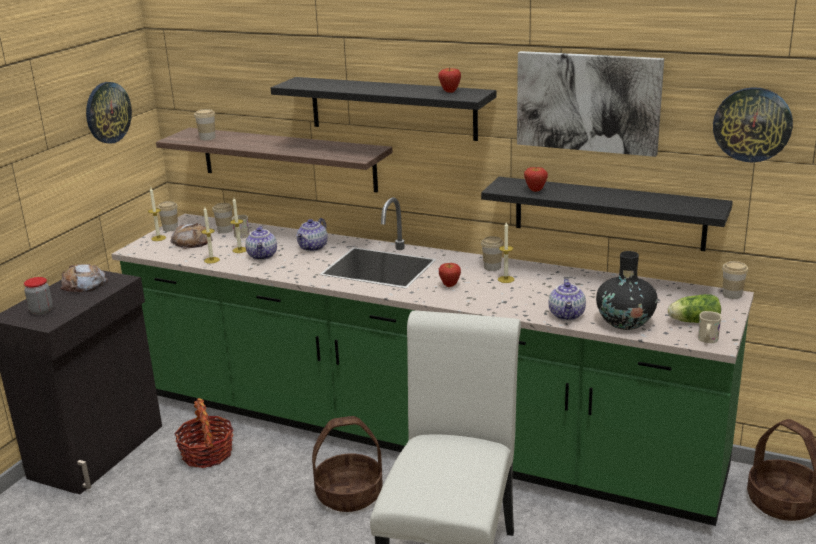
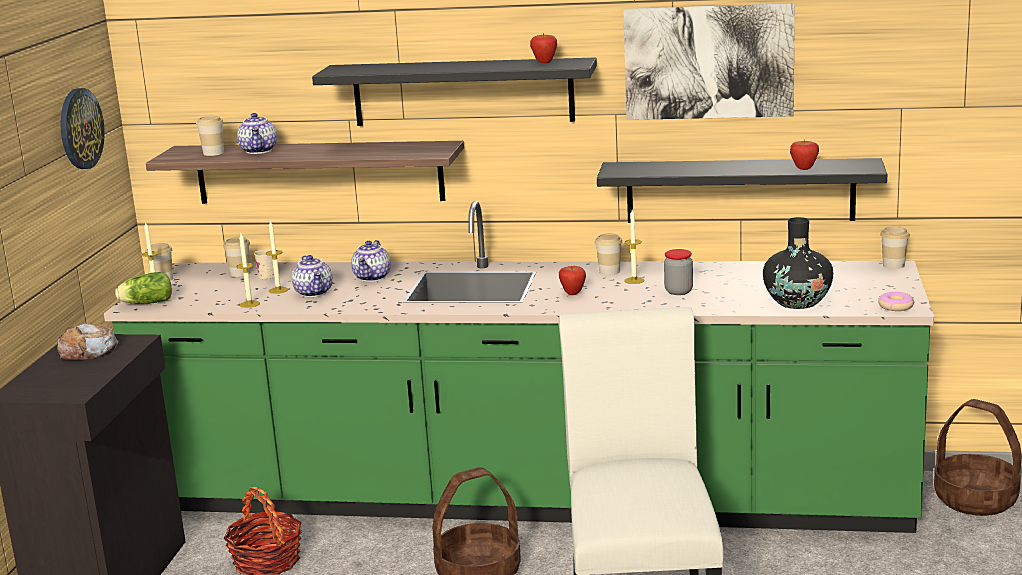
camera: 15 degrees left, 5 degrees down
(41, 311) = (54, 383): jar -> jar (678, 291)
(192, 241) = (205, 289): bread -> none
(535, 190) = (659, 170): apple -> apple (804, 169)
(567, 315) = (729, 304): teapot -> teapot (259, 151)
(692, 321) = (868, 293): lettuce -> lettuce (145, 303)
(707, 340) = (896, 306): beige mug -> donut
(752, 124) = (897, 69): wall clock -> none

